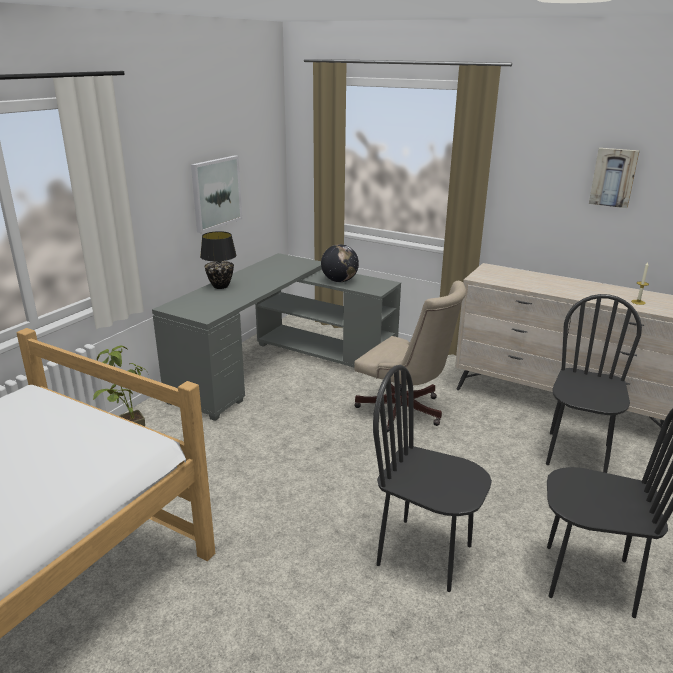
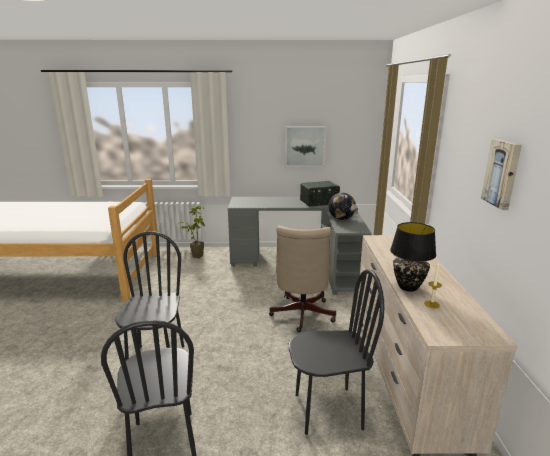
camera: 60 degrees right, 5 degrees down
(221, 286) = (278, 199): black table lamp -> black table lamp (408, 287)
(276, 271) = (319, 202): none -> radio

